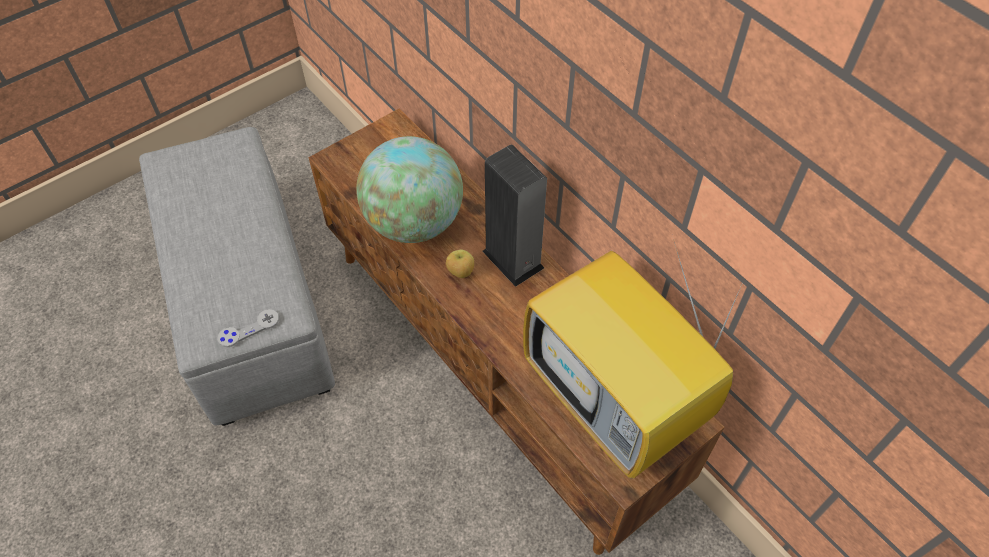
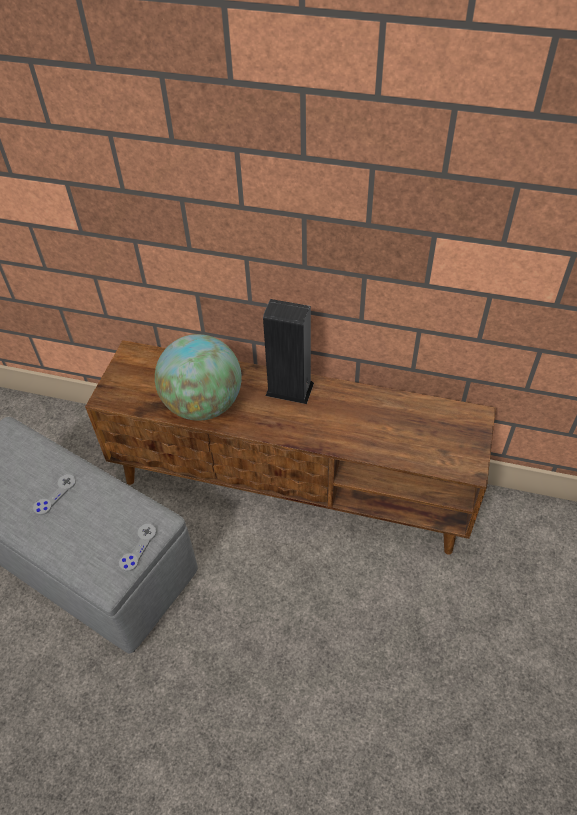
camera: 35 degrees left, 5 degrees down
(225, 229) = (55, 495): none -> grey game controller
(460, 272) = (263, 416): apple -> none
(617, 401) = (427, 431): television -> none

